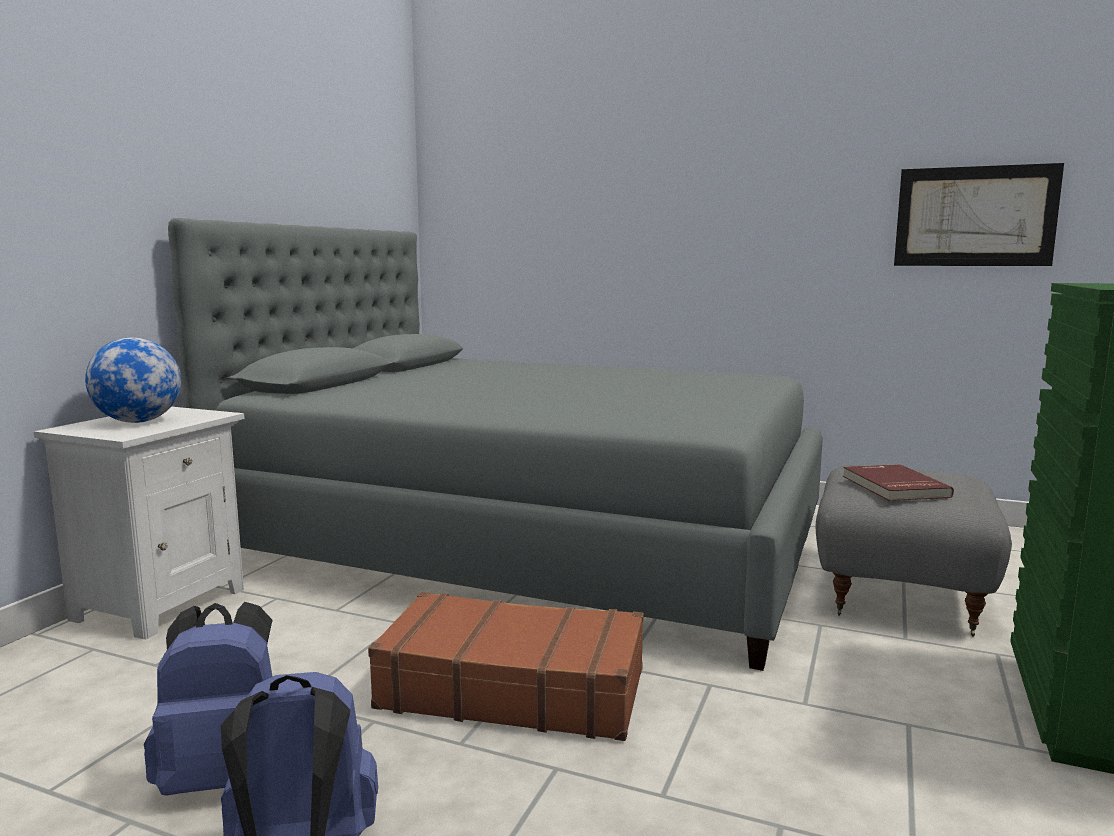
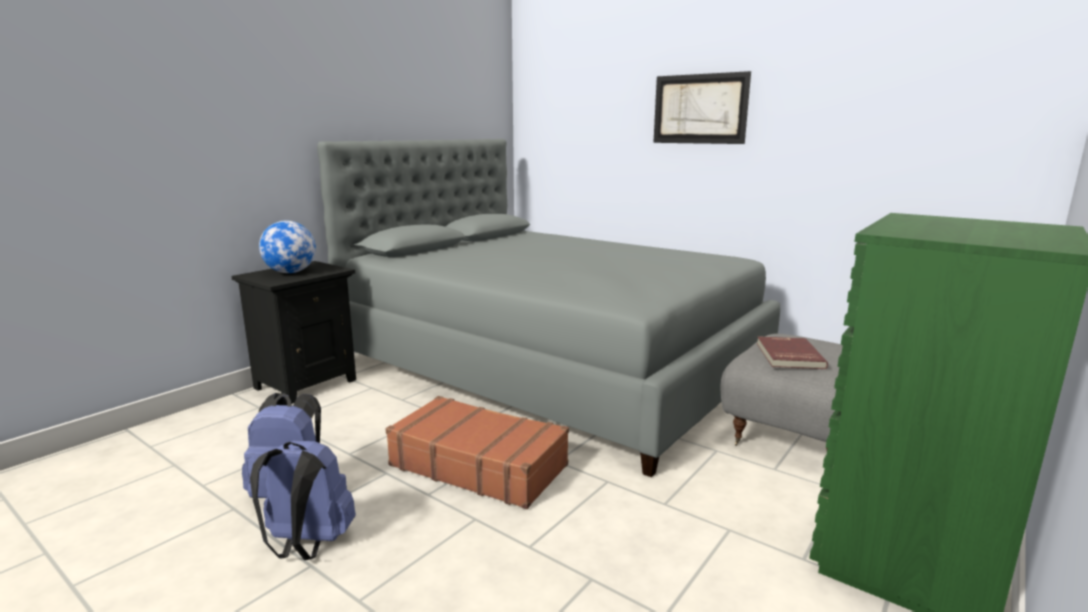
camera: 15 degrees right, 5 degrees up
(164, 604) = (308, 384): white nightstand -> black nightstand
(974, 216) = (923, 136): picture -> picture (699, 109)

